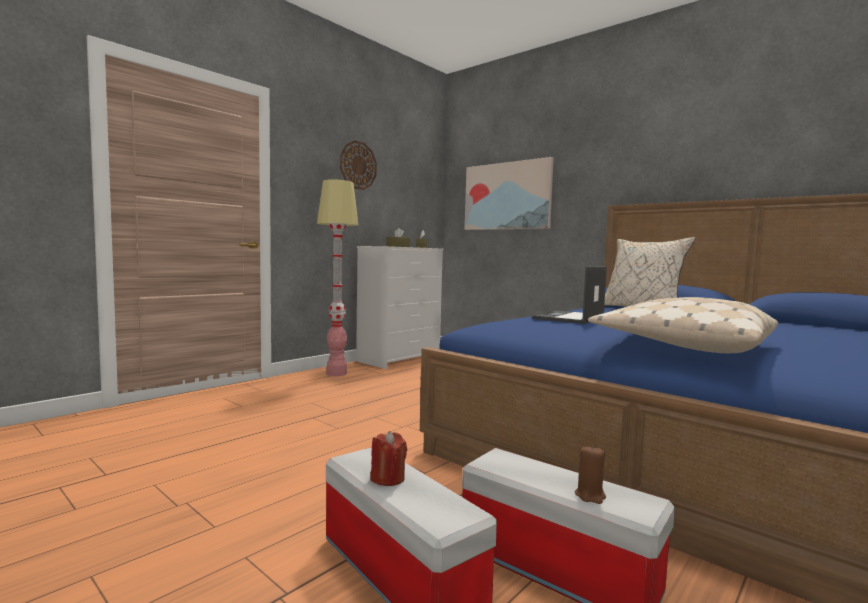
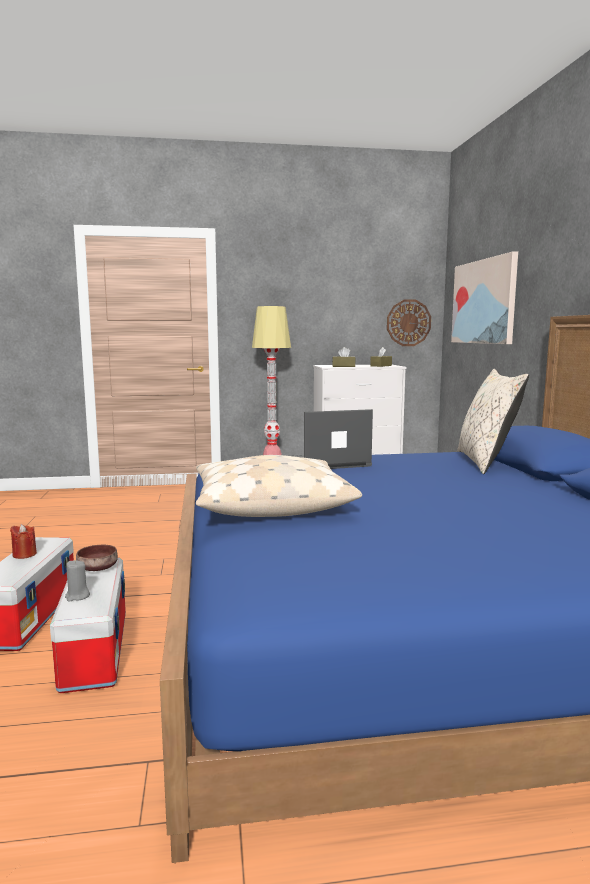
camera: 40 degrees right, 5 degrees up
(358, 165) = (315, 283): wall clock -> wall clock (408, 323)
(514, 463) = (98, 568): none -> brown bowl
(590, 496) = (77, 596): brown candle -> grey candle

